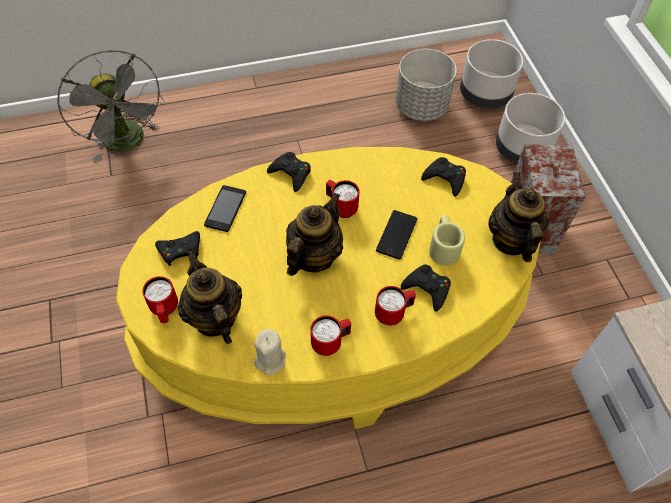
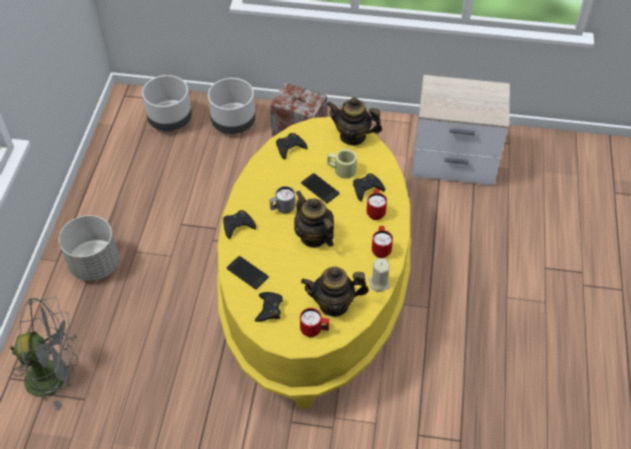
camera: 65 degrees left, 5 degrees down
(341, 207) = (282, 209): red mug -> grey mug
(421, 106) = (155, 161): grey planter -> grey planter (95, 264)

